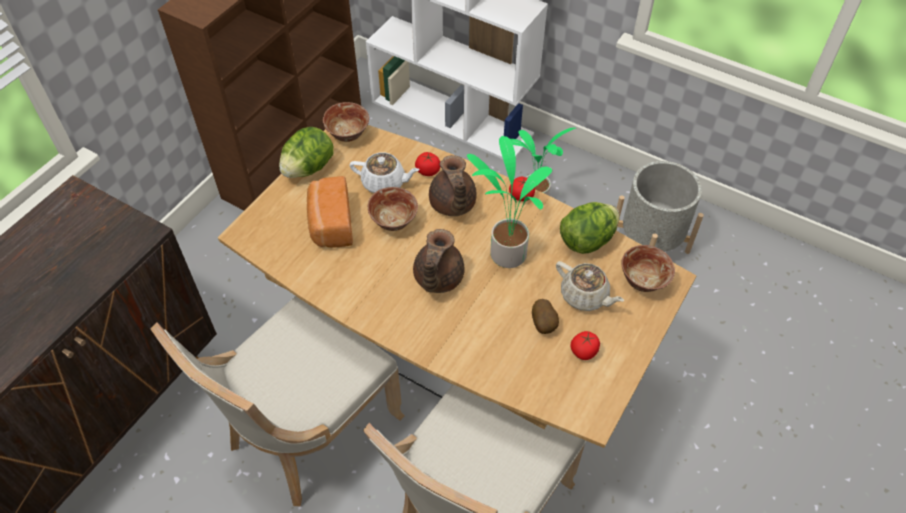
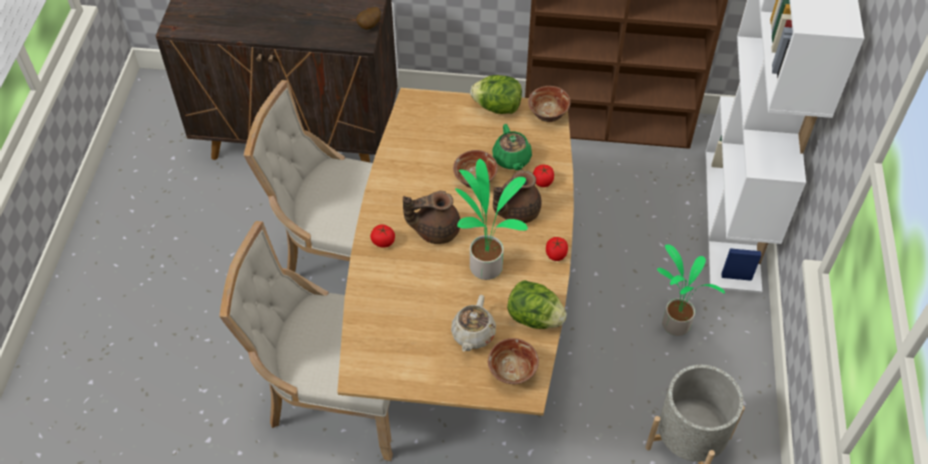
camera: 65 degrees right, 0 degrees up
(330, 224) = (450, 144): bread -> none
(384, 183) = (512, 159): white teapot -> green teapot
(544, 324) = (429, 315): potato -> potato (370, 26)
(584, 351) = (416, 351): tomato -> tomato (383, 241)

